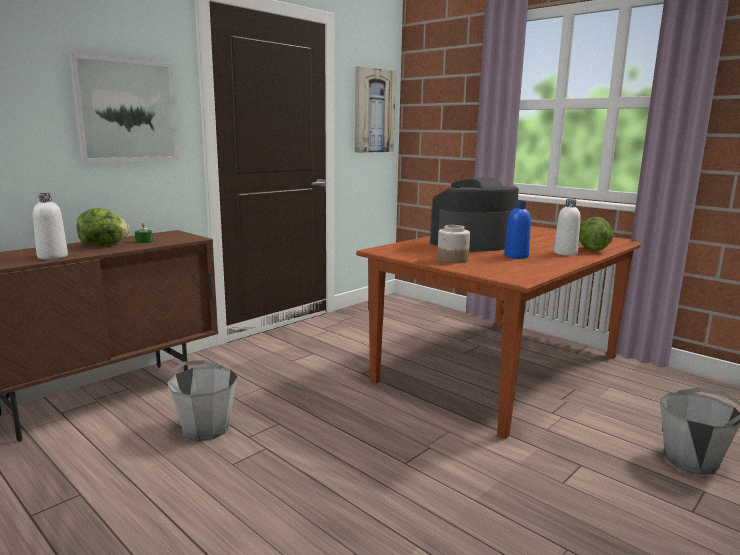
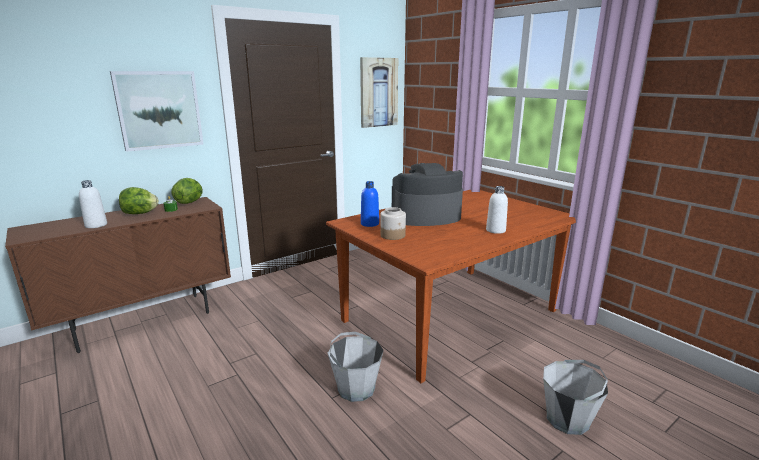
camera: 10 degrees right, 5 degrees up
(205, 428) = (203, 353): grey bucket -> grey bucket (356, 388)
(516, 256) = (449, 233): blue bottle -> blue bottle (370, 224)
(591, 250) = (522, 227): lettuce -> lettuce (190, 202)

